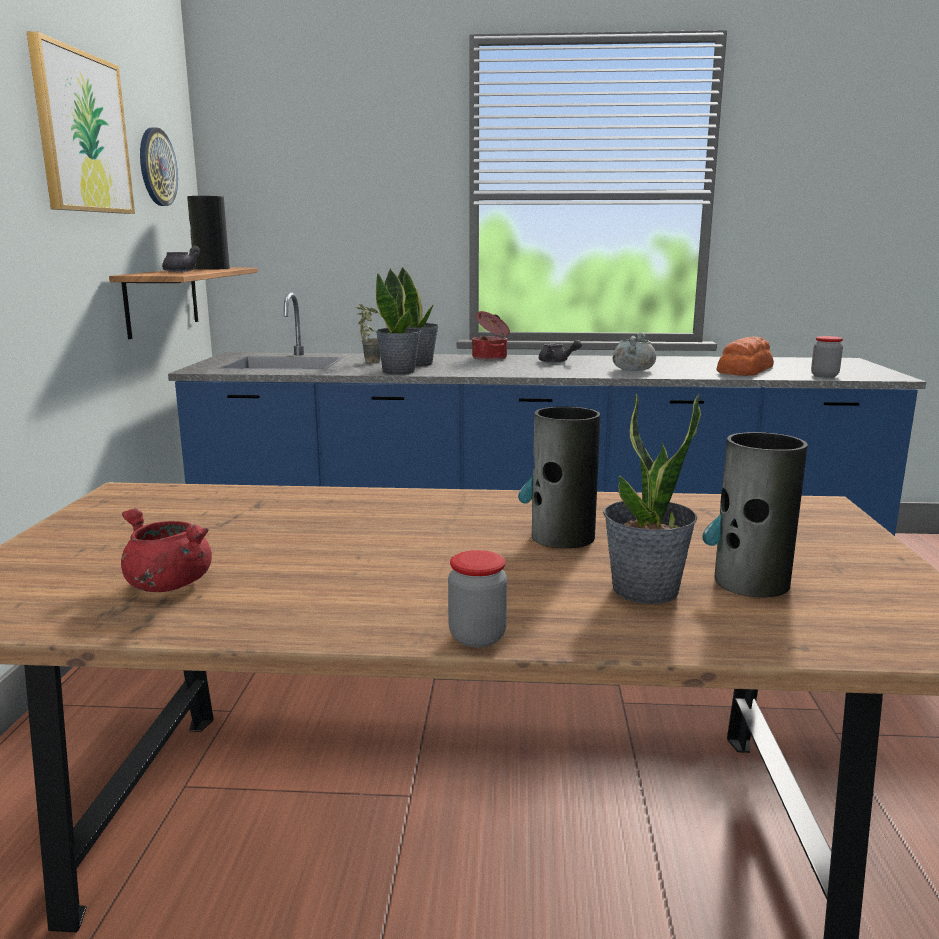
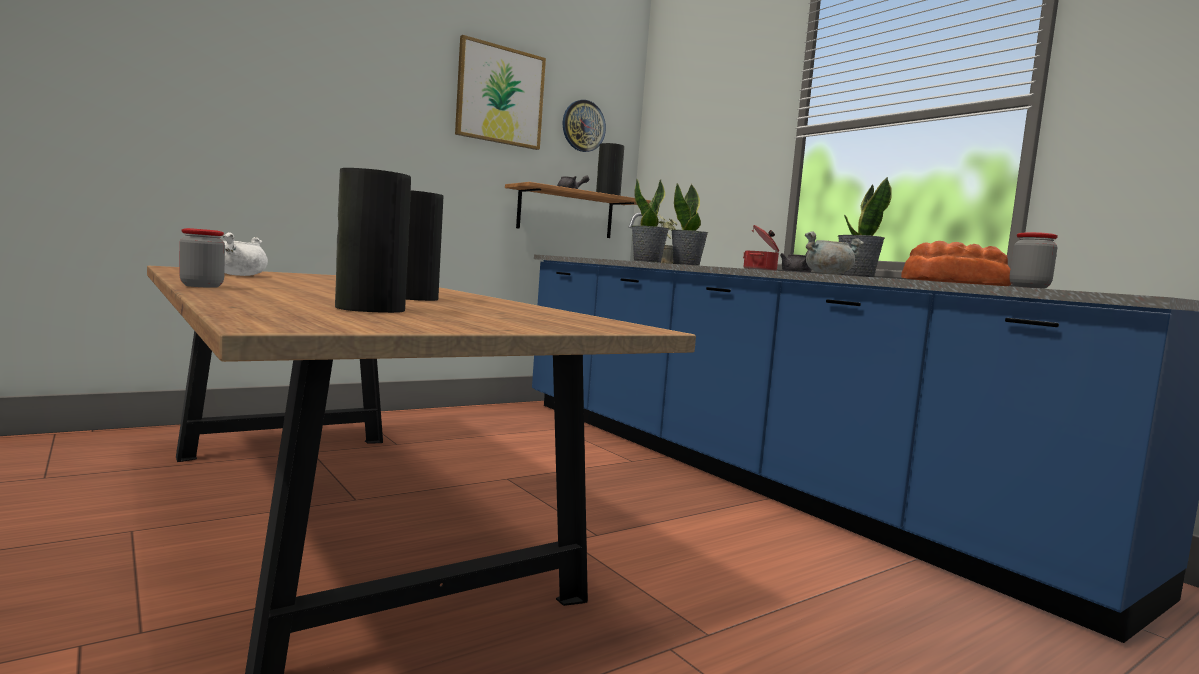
camera: 50 degrees right, 10 degrees down
(167, 584) = (240, 275): red cooking pot -> white cooking pot
(645, 590) = (318, 299): potted plant -> potted plant (856, 277)

